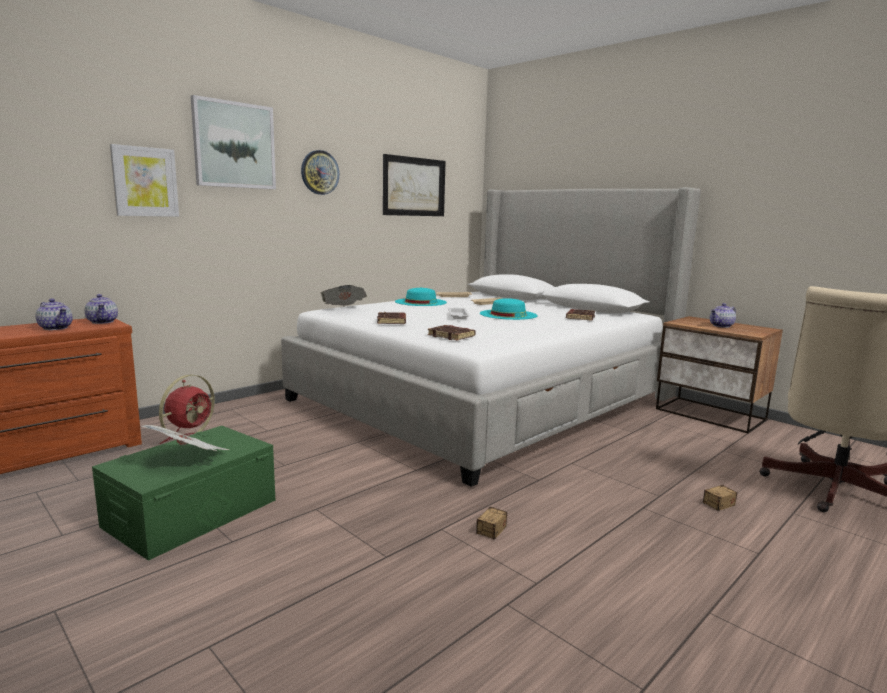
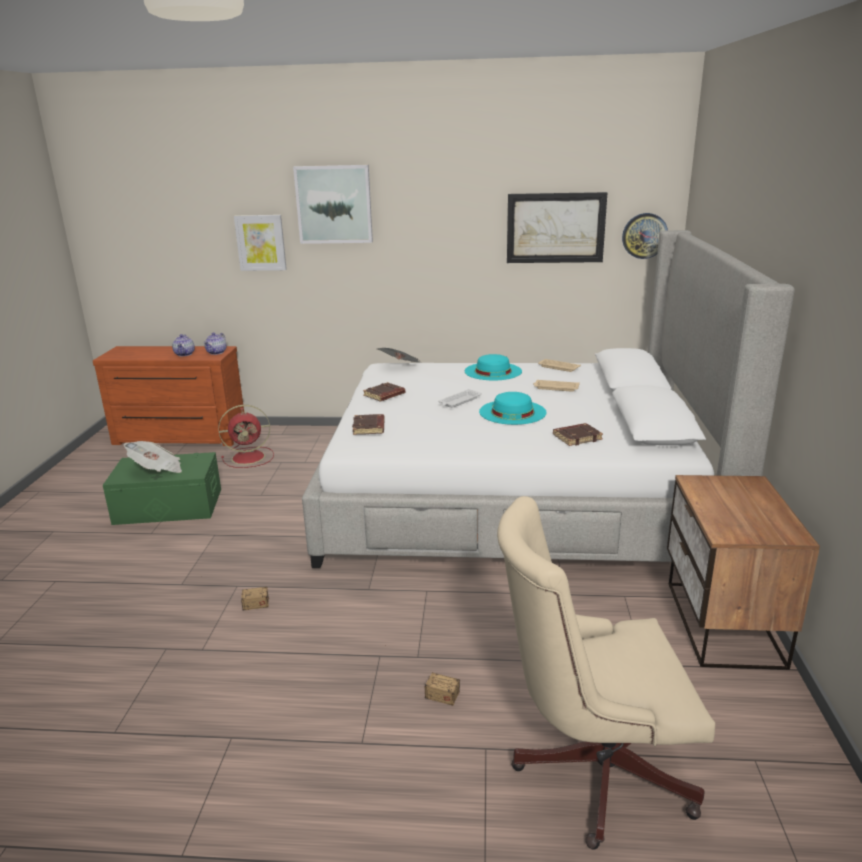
camera: 50 degrees right, 10 degrees up
(319, 172) = (424, 221): wall clock -> wall clock (644, 235)
(721, 326) = (735, 507): teapot -> none

